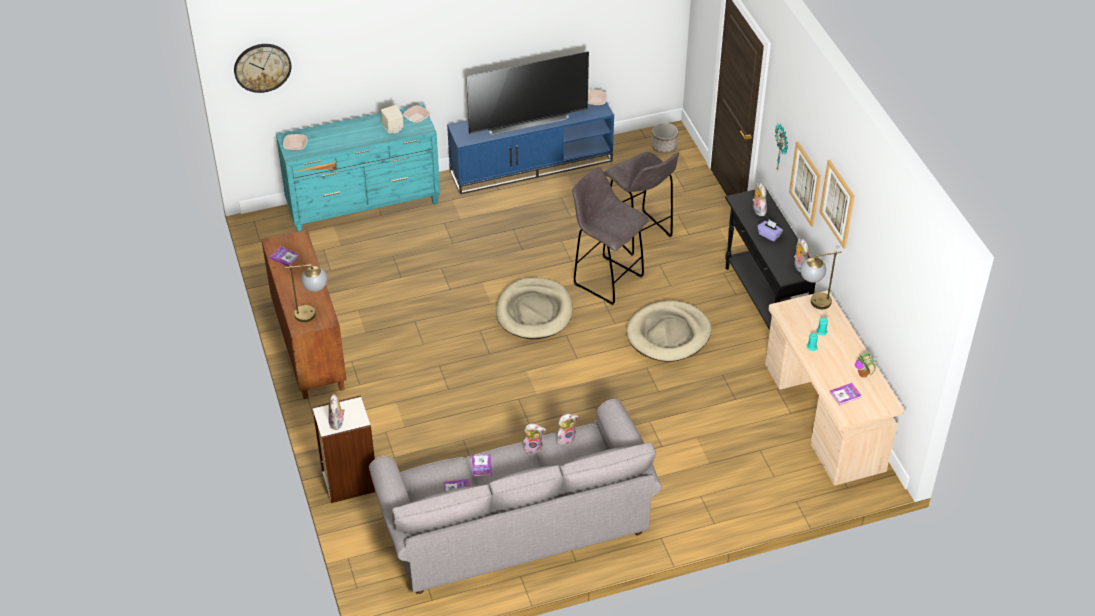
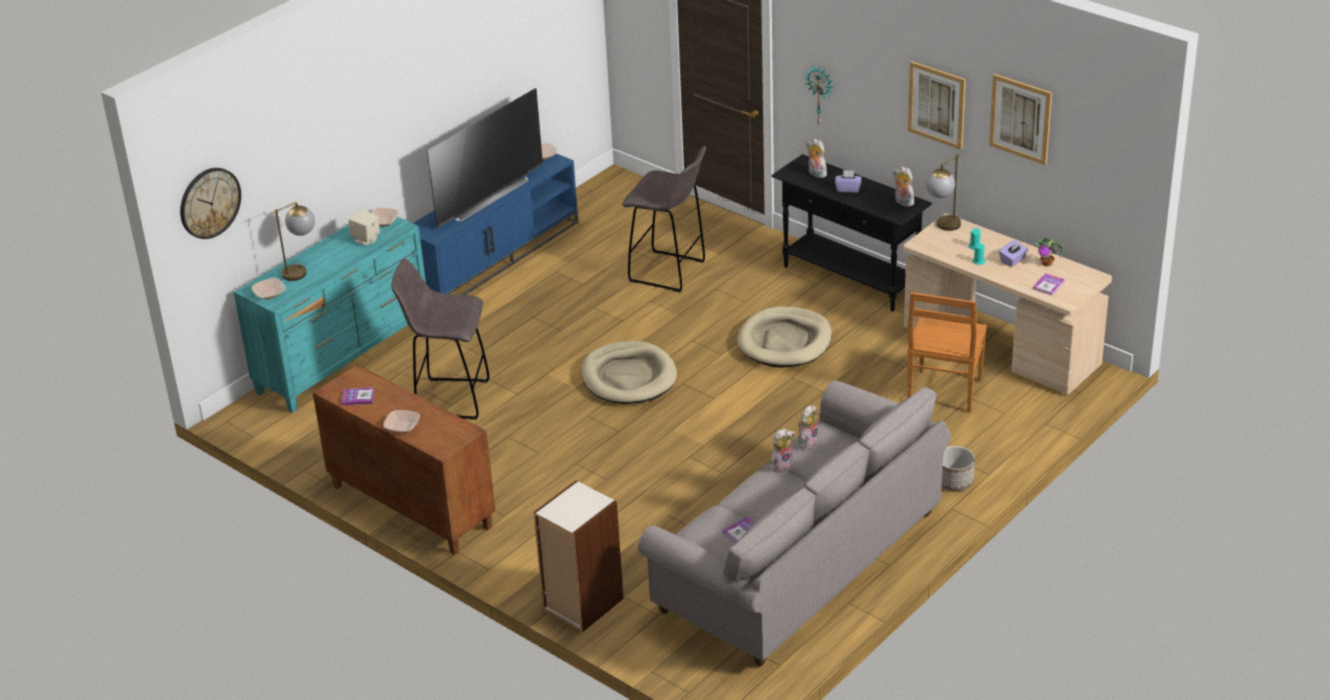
camera: 30 degrees left, 10 degrees down
(291, 295) = (402, 426): none -> bowl
(313, 313) = (445, 432): table lamp -> table lamp (302, 270)
(337, 423) = (578, 514): plush toy -> none
(481, 466) = (745, 502): book -> none
(606, 279) = (675, 321): grey stool -> grey stool (450, 399)
(664, 147) = (619, 192): planter -> planter (954, 481)
(744, 436) = (944, 393): none -> brown chair
(805, 183) = (873, 112): picture -> picture (1020, 119)
(839, 358) = (1013, 260): none -> purple tissue box

